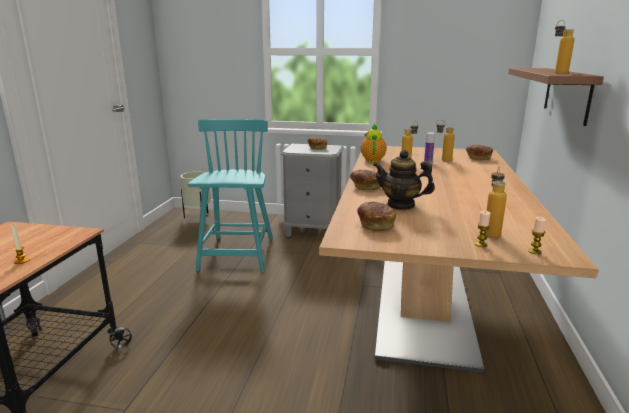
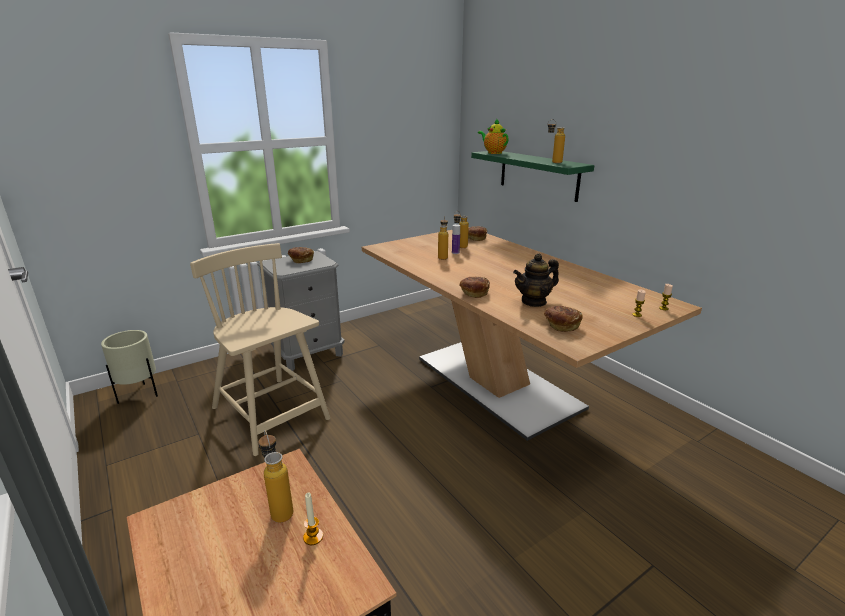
camera: 45 degrees left, 5 degrees up
(237, 254) = (271, 415): turquoise chair -> beige chair
(373, 159) = (410, 262): teapot -> teapot (493, 153)
(491, 232) = (621, 303): bottle -> bottle (279, 508)
(567, 94) = (538, 175): brown shelf -> green shelf

